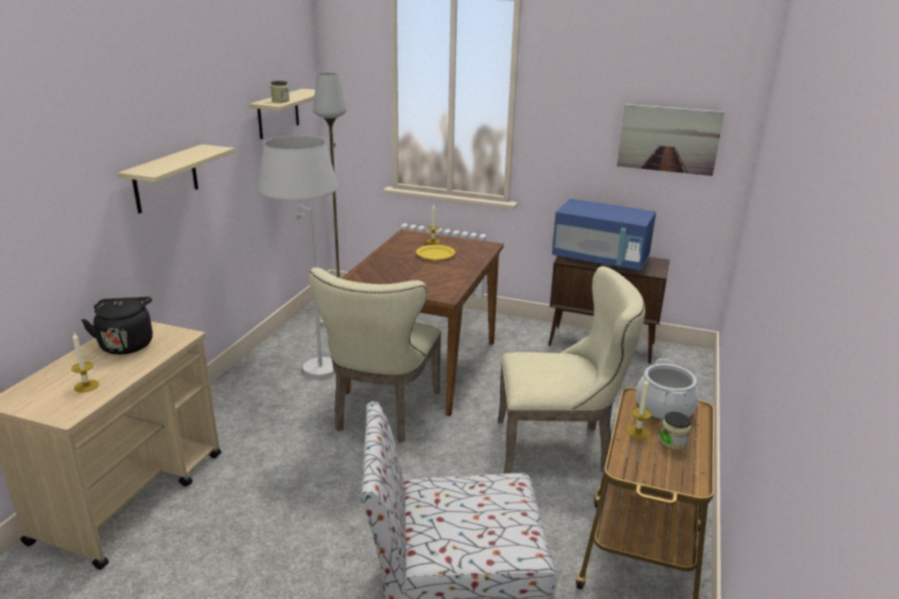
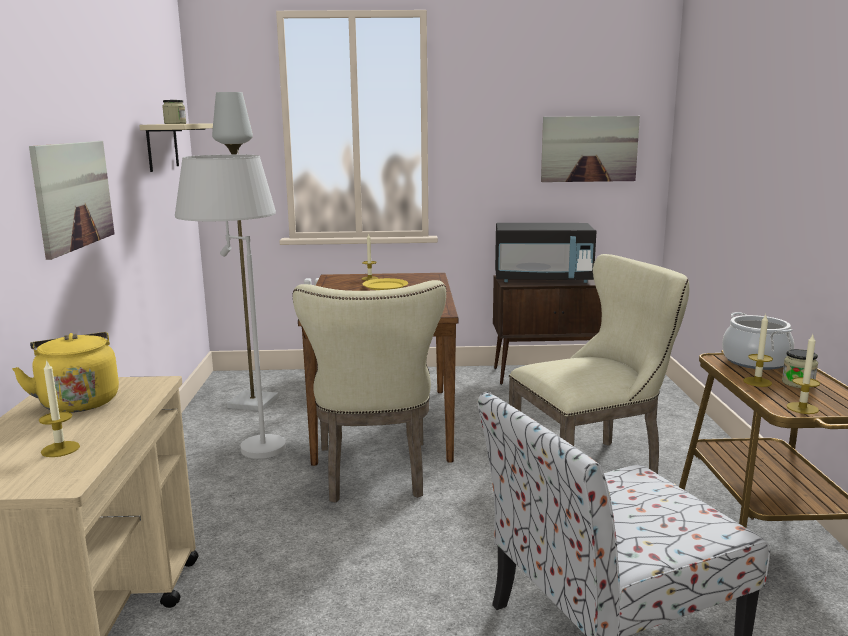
camera: 20 degrees left, 10 degrees down
(127, 344) = (78, 401): black kettle -> yellow kettle
(165, 179) = (74, 195): beige shelf -> picture
(600, 259) = (542, 280): blue microwave -> black microwave
(640, 471) = (802, 408): none -> candle

